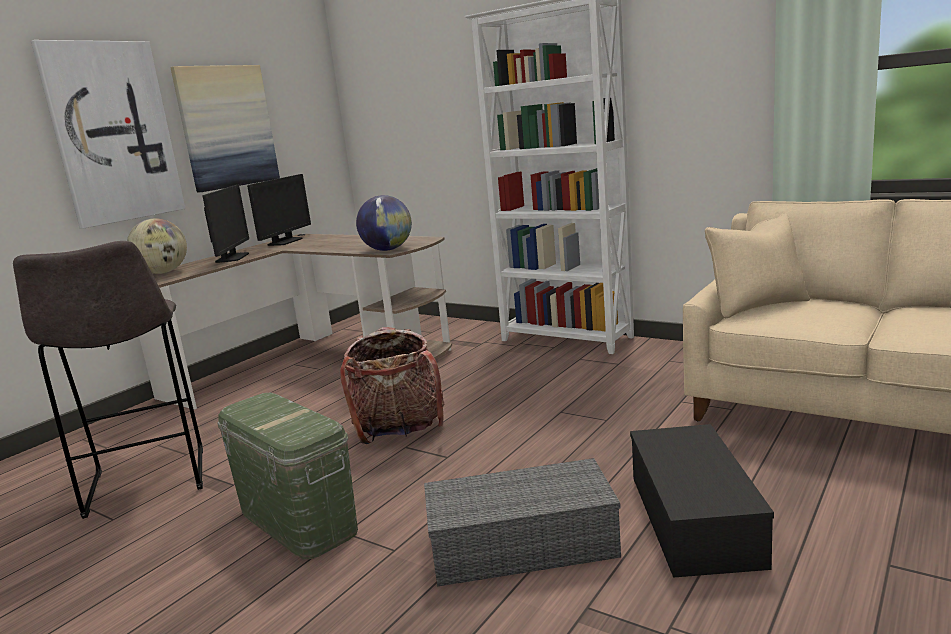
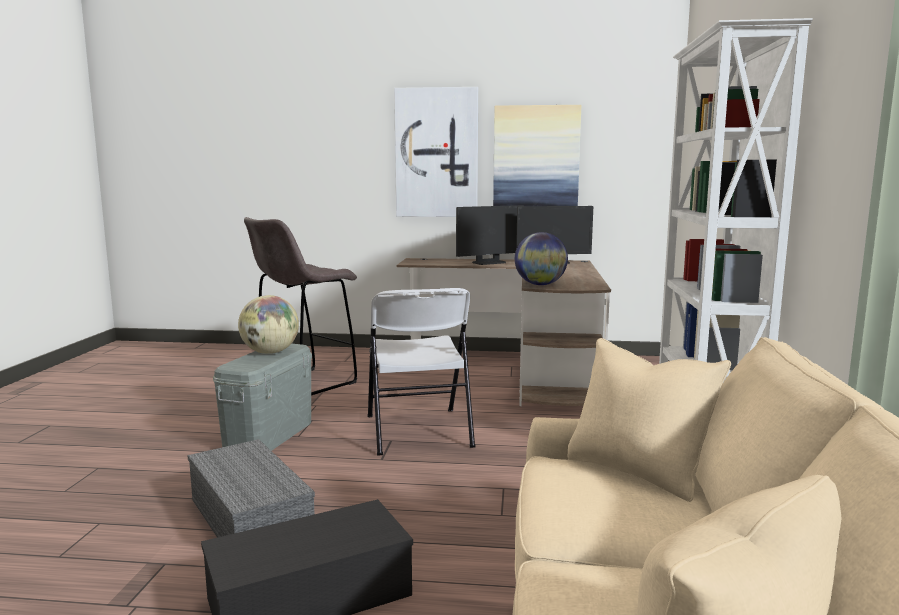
camera: 60 degrees right, 5 degrees down
(163, 272) = (435, 260): globe -> globe (270, 352)
(298, 520) = (269, 435): green storage box -> grey storage box
(399, 431) = (417, 431): backpack -> white chair

